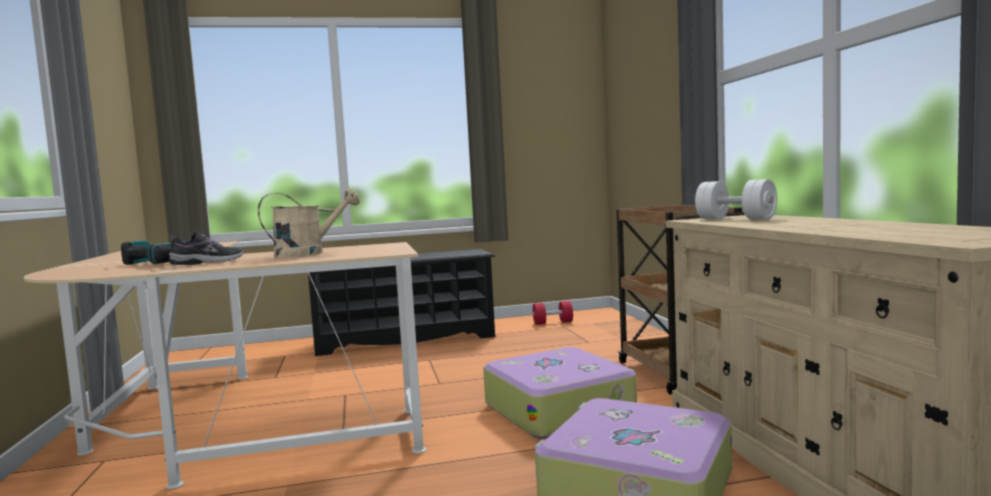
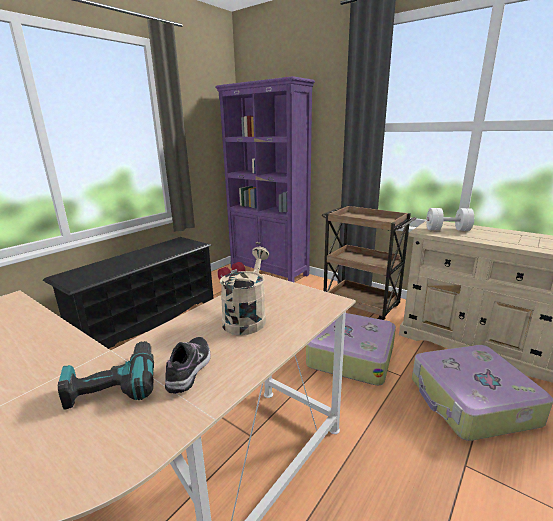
camera: 40 degrees left, 15 degrees up
(615, 323) = (269, 271): none -> purple bookcase

